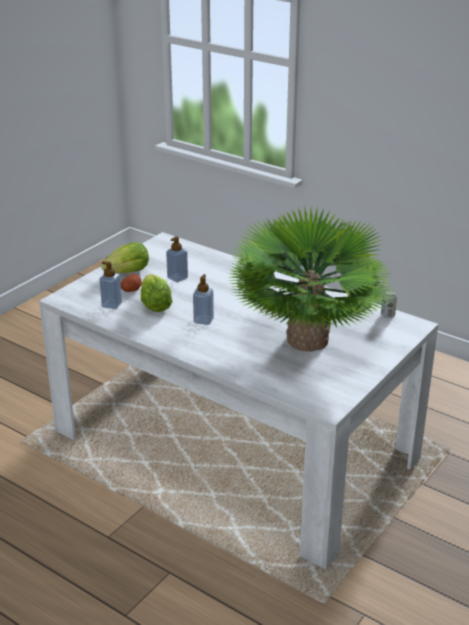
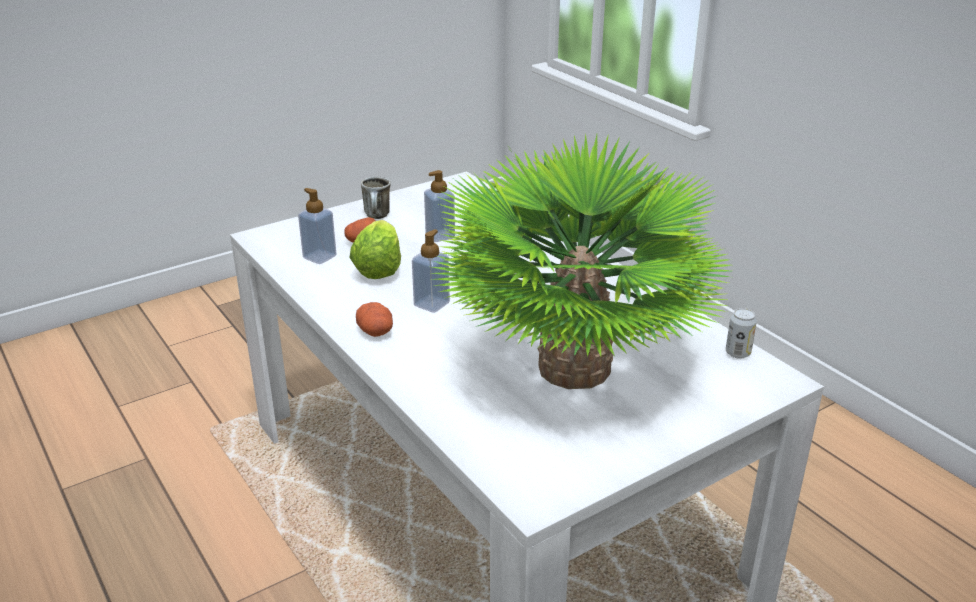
camera: 20 degrees right, 0 degrees up
(128, 272) = (378, 217): lettuce -> mug
(183, 342) = (376, 331): none -> potato

